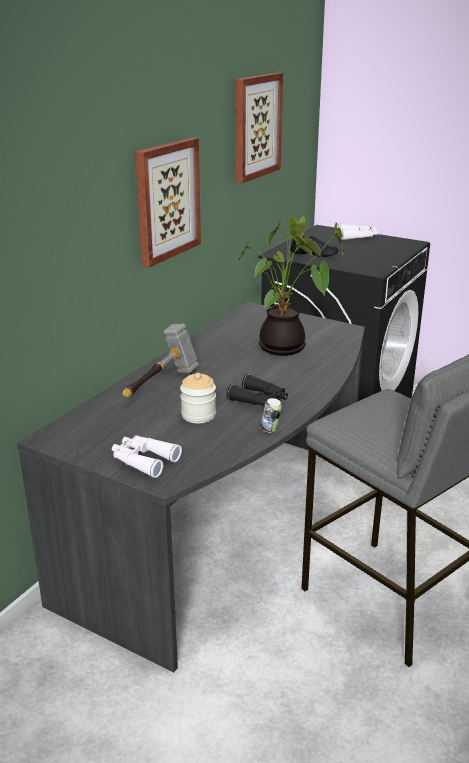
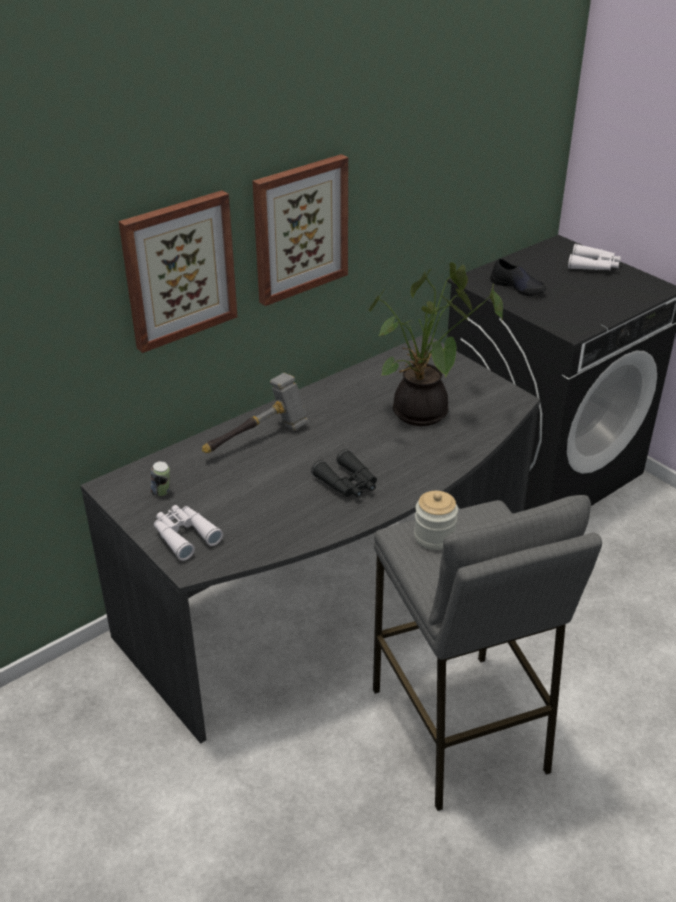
camera: 20 degrees right, 10 degrees up
(198, 415) = (272, 490): jar -> jar (434, 537)
(255, 126) = (453, 127): picture -> picture (178, 270)
(270, 430) = (334, 527): can -> can (161, 492)

